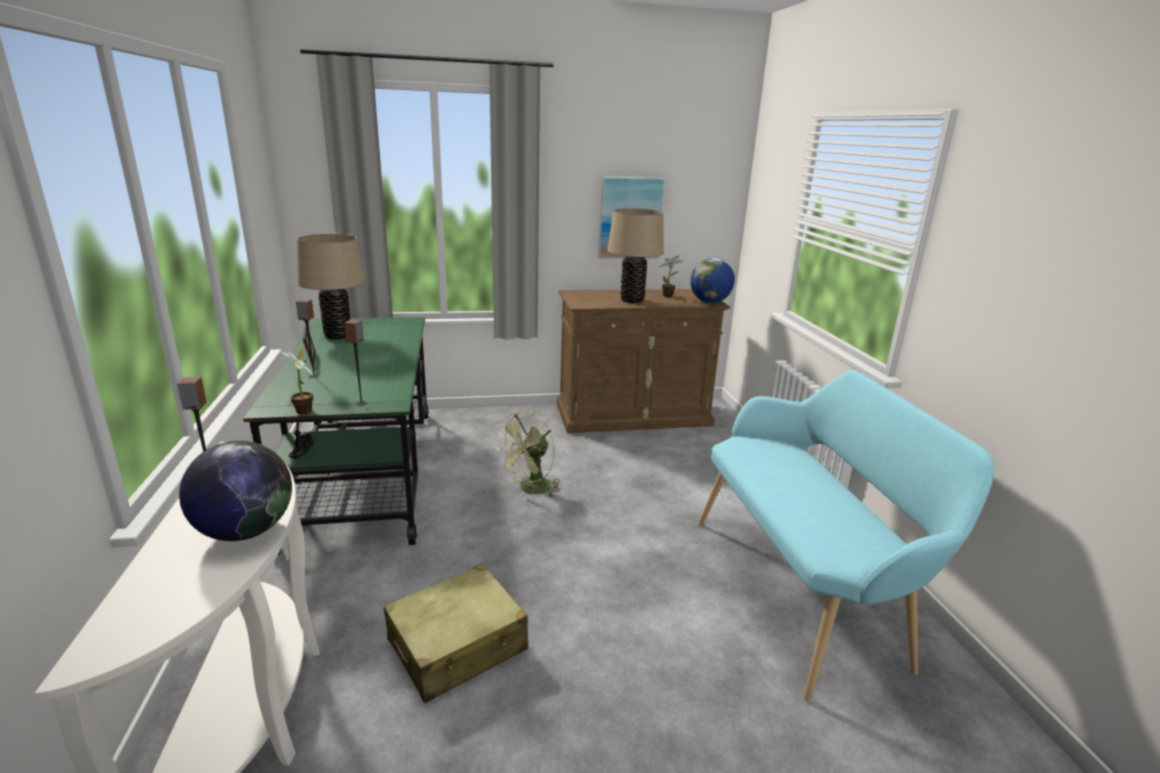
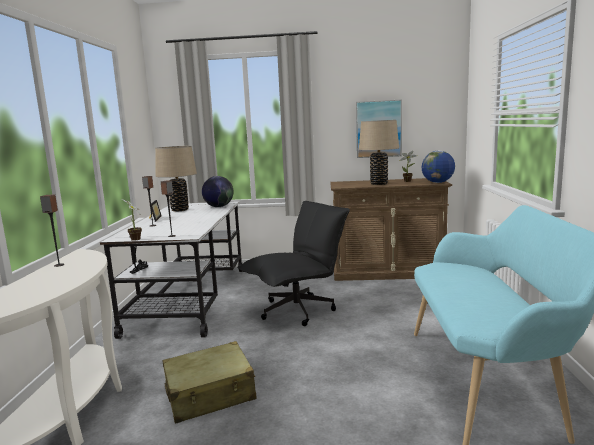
camera: 15 degrees right, 10 degrees down
(245, 531) = (62, 282): globe -> globe (218, 207)
(365, 473) = (190, 299): green desk -> white desk
(530, 489) = (295, 311): green fan -> black office chair

